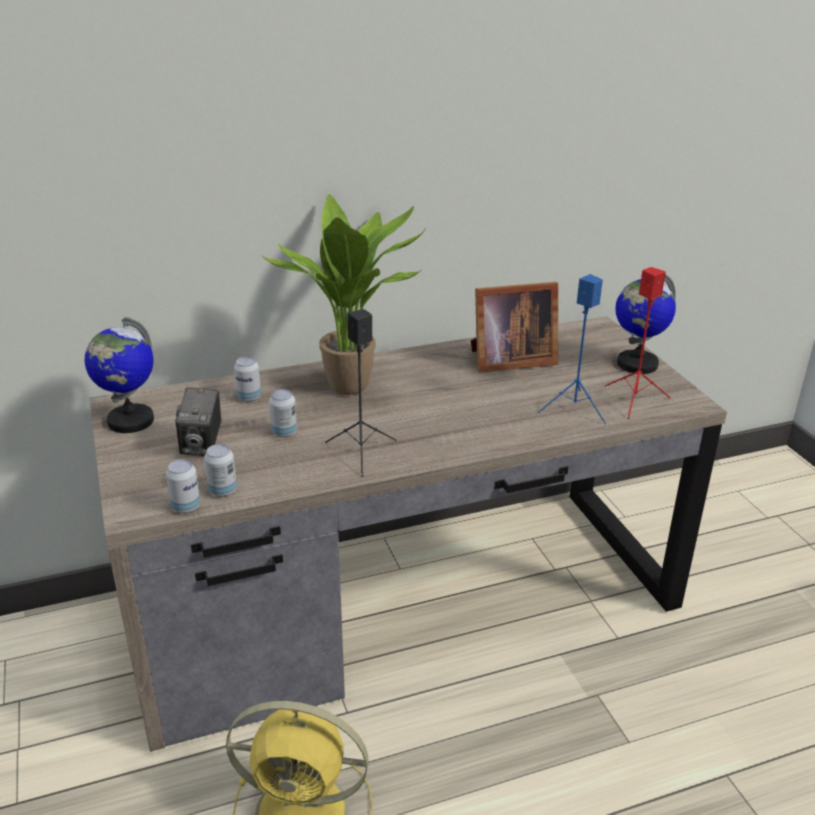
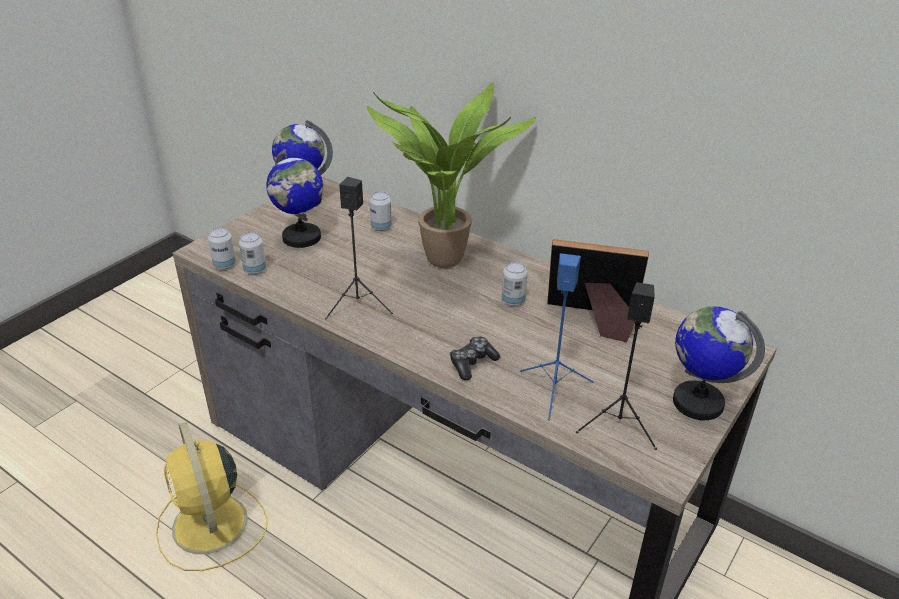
camera: 55 degrees right, 5 degrees up
(202, 445) = (301, 238): camera -> globe
(284, 432) = (350, 261): can -> can (513, 301)
(507, 428) = (472, 363): none -> game controller
(508, 360) = (593, 320): picture frame -> picture frame turned 150 degrees clockwise
(635, 400) = (619, 425): red speaker -> black speaker

